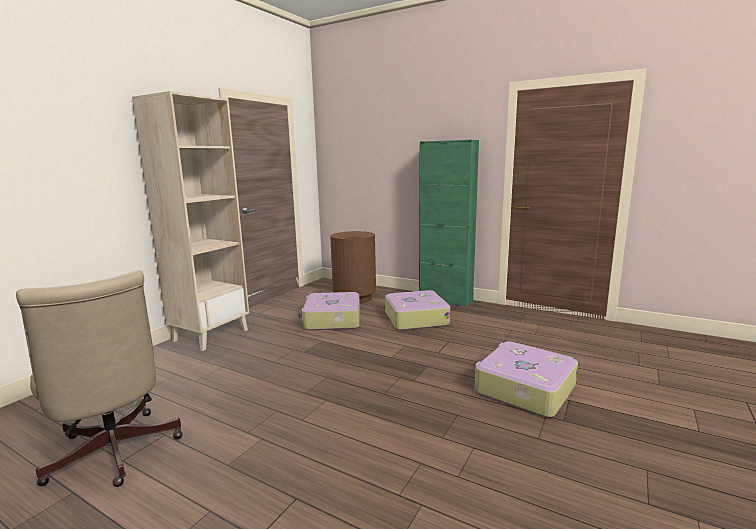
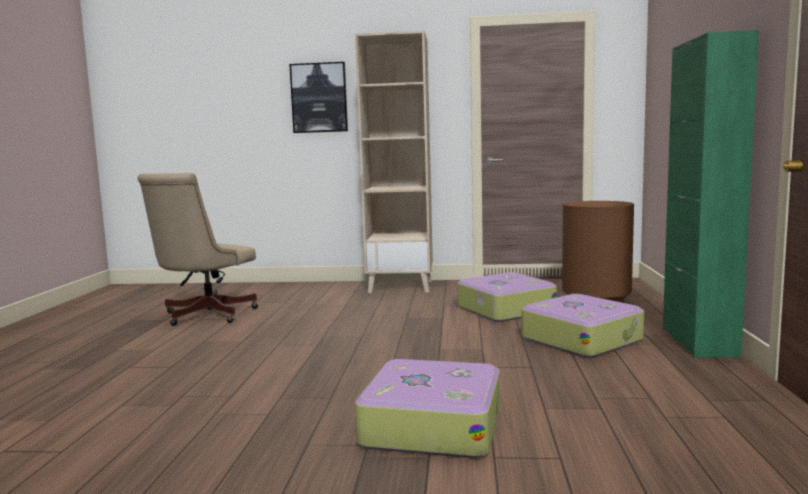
camera: 65 degrees right, 5 degrees down
(83, 154) = (319, 98): none -> picture

